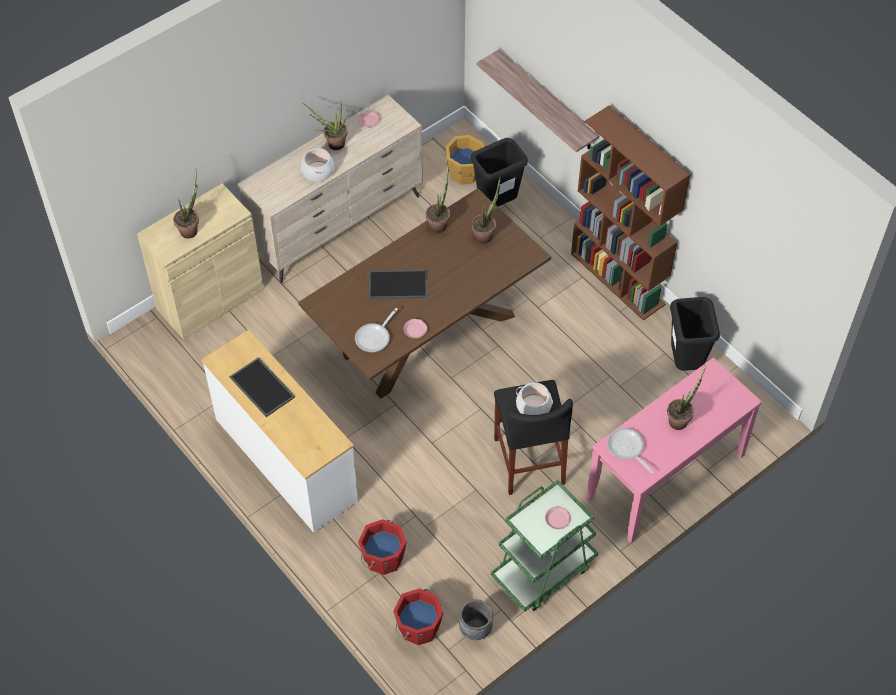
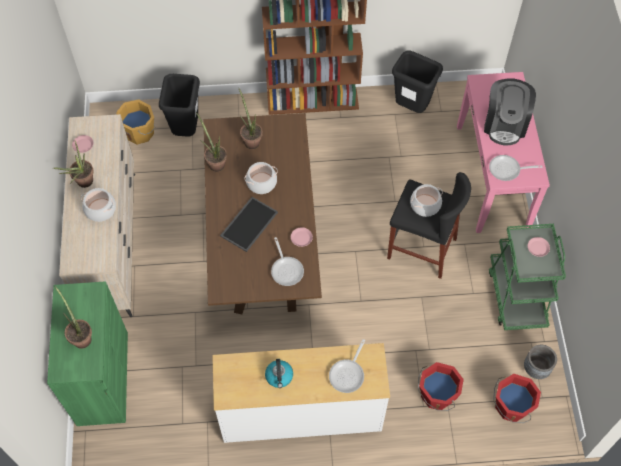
camera: 55 degrees left, 5 degrees up
(210, 299) = (102, 378): beige cabinet -> green cabinet
(263, 387) = (279, 376): tray -> kettle
(303, 435) = (348, 374): none -> frying pan
(447, 268) = (261, 183): none -> cooking pot
(547, 101) = (184, 21): shelf -> none
(680, 419) = (505, 124): potted plant -> coffee machine

